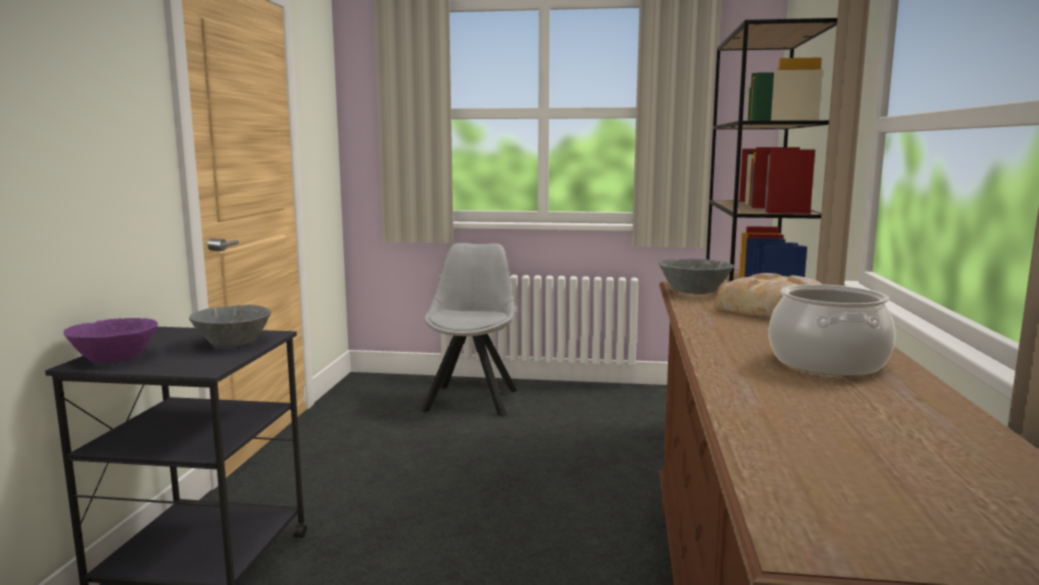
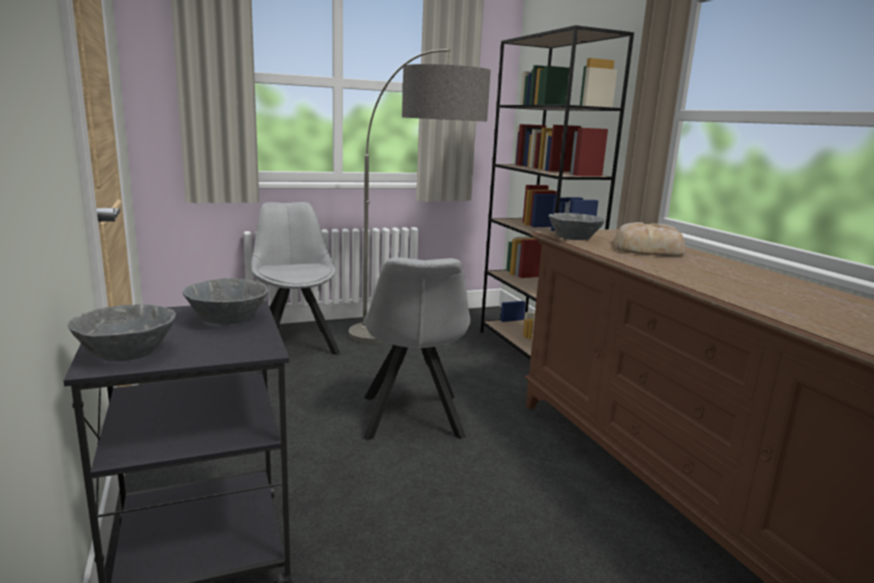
camera: 30 degrees left, 5 degrees up
(116, 358) = (127, 353): purple bowl -> grey bowl
(510, 496) = (412, 418): none -> grey chair
(586, 425) = (411, 352): none -> floor lamp
(826, 362) = (763, 283): cooking pot -> none

